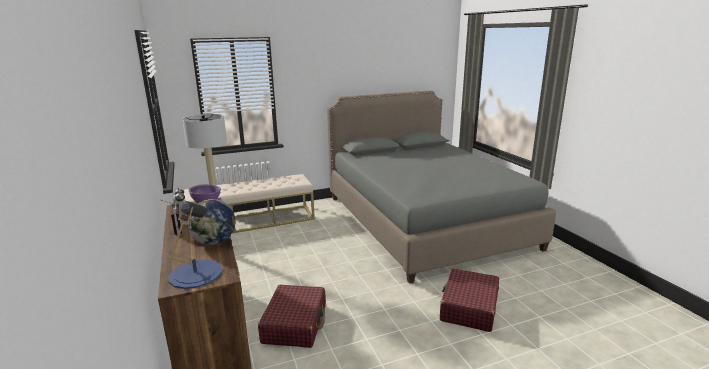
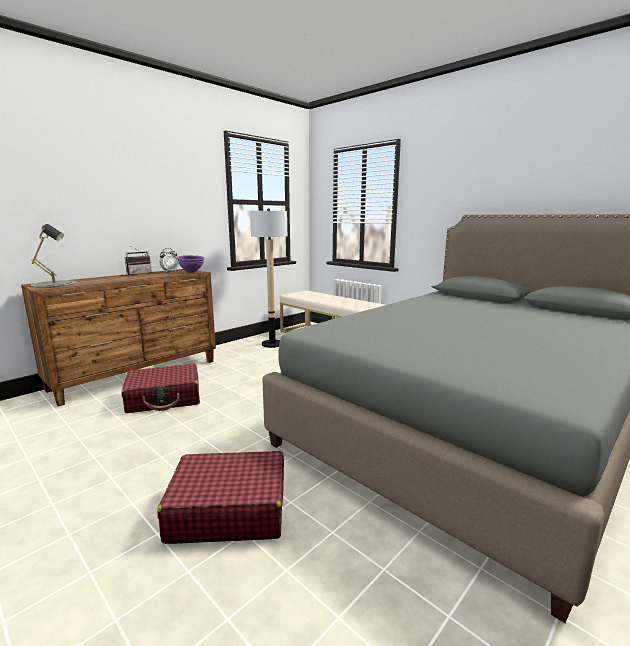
camera: 65 degrees right, 5 degrees down
(195, 274) = (54, 284): blue table lamp -> grey table lamp
(214, 242) = (112, 281): globe -> none

